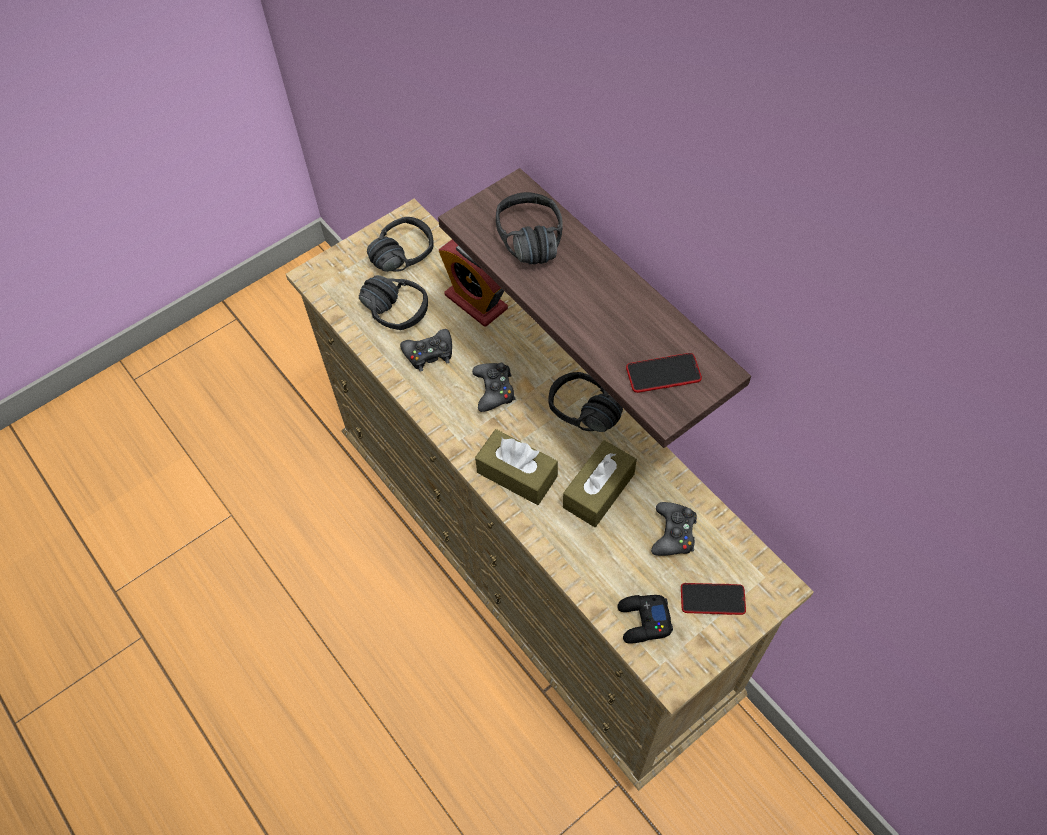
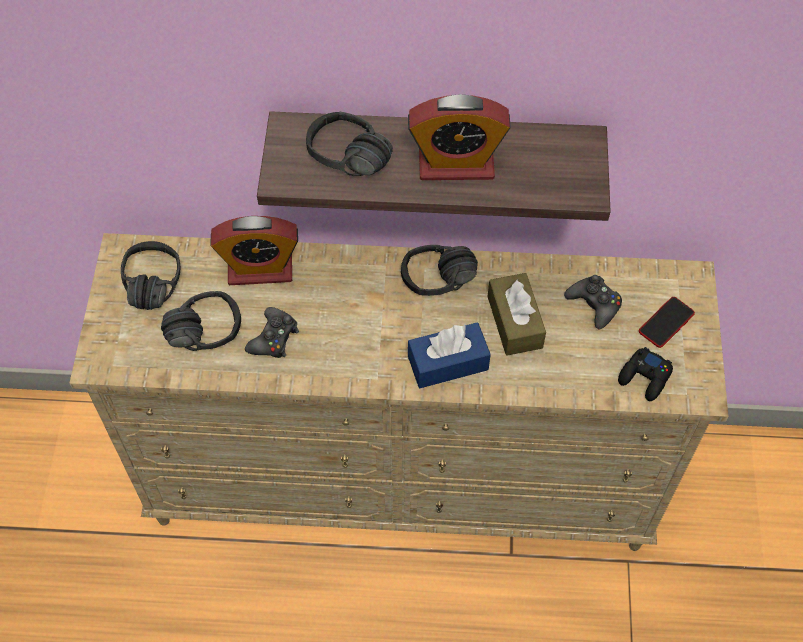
camera: 50 degrees left, 0 degrees up
(494, 390) = (357, 320): black game controller -> none
(517, 474) = (448, 363): brown tissue box -> blue tissue box
(596, 307) = (456, 164): none -> alarm clock
(663, 374) = (555, 170): phone -> none

